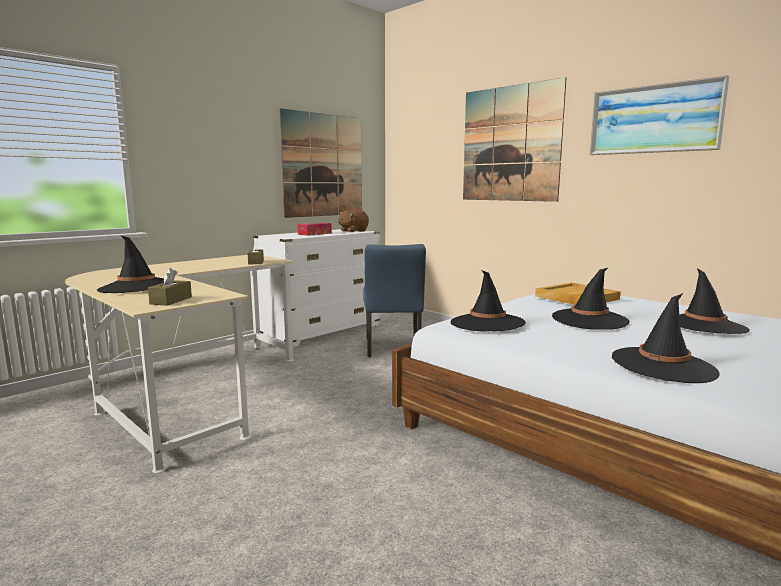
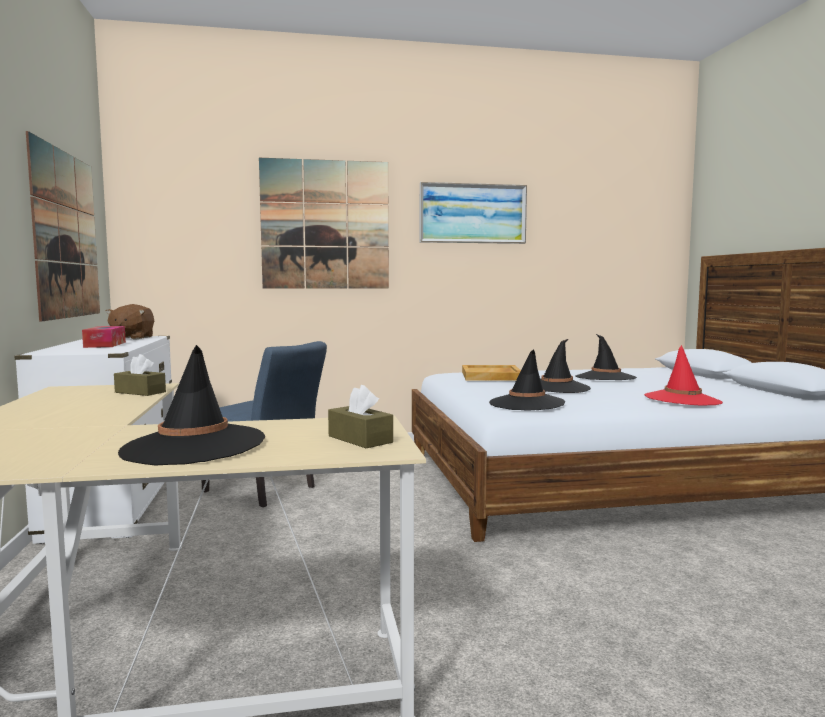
camera: 55 degrees left, 5 degrees down
(663, 365) = (682, 400): black hat -> red hat

